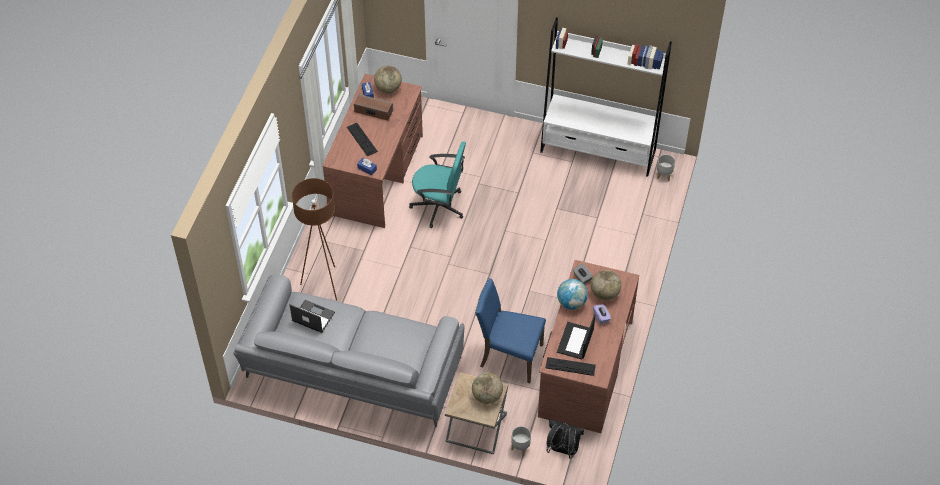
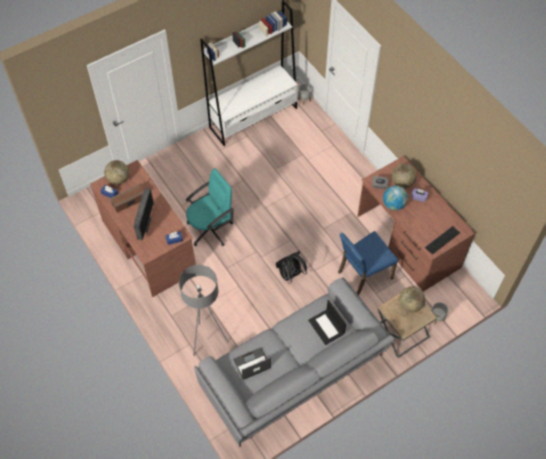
camera: 50 degrees left, 5 degrees up
(324, 284) = (207, 341): brown floor lamp -> grey floor lamp
(362, 139) = (145, 225): keyboard -> monitor
(562, 449) = (456, 296): black backpack -> black backpack (290, 275)
(575, 341) = (425, 223): laptop -> laptop (327, 327)

